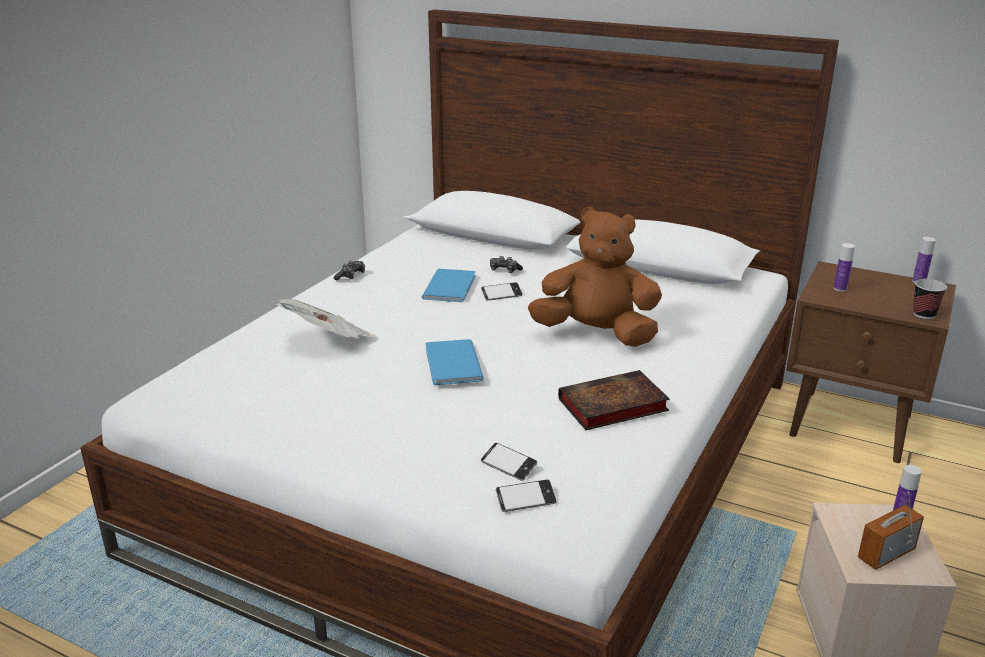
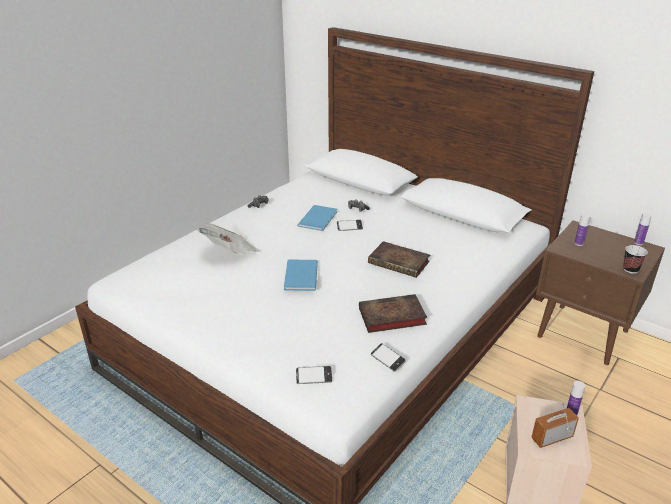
camera: 10 degrees right, 5 degrees up
(508, 465) = (311, 352): phone -> phone (387, 359)
(596, 334) = (400, 263): brown plush toy -> book

